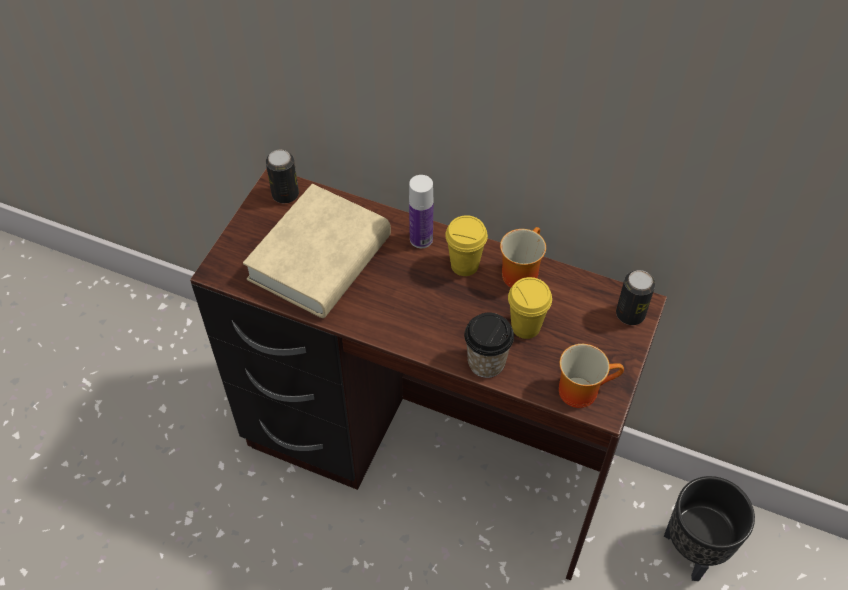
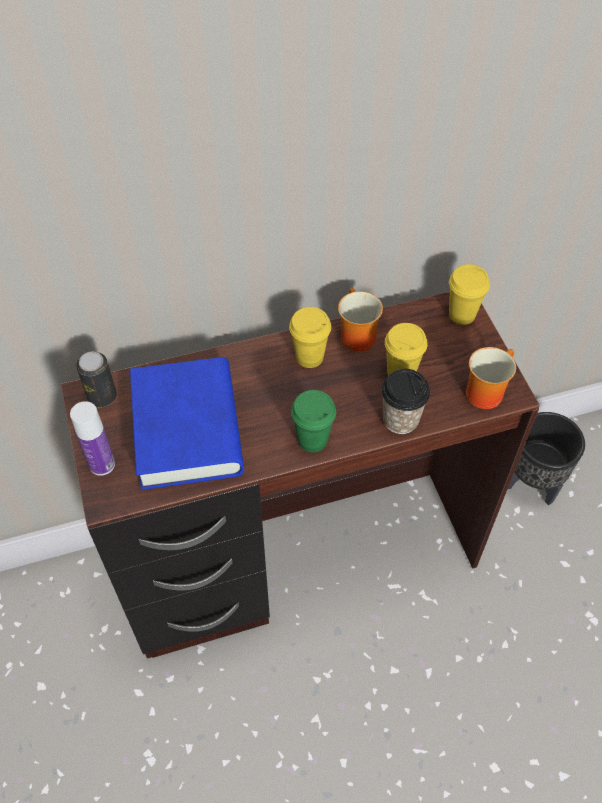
camera: 40 degrees left, 0 degrees up
(320, 258) = (187, 429): beige book -> blue book
(401, 330) = (313, 440): none -> green cup
(421, 239) = (255, 359): bottle -> bottle (102, 464)
(630, 314) = (462, 314): can -> yellow cup

